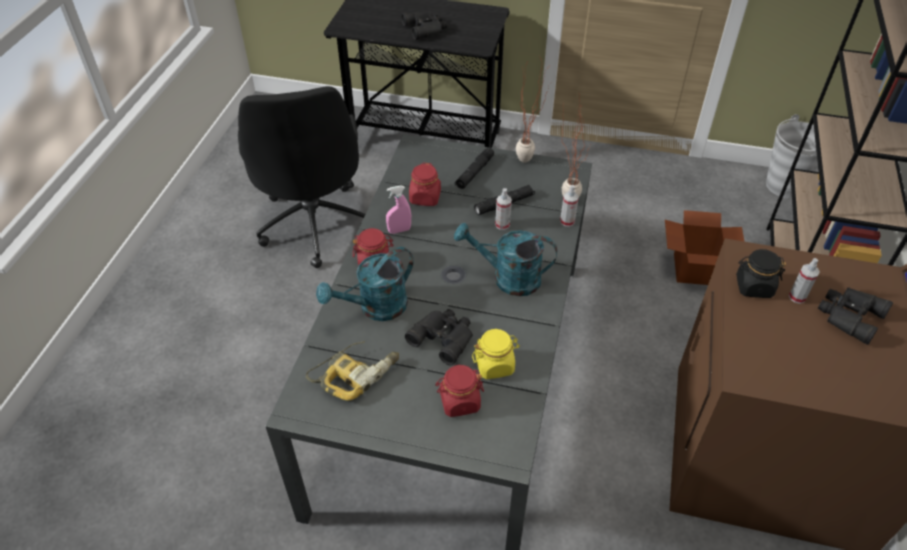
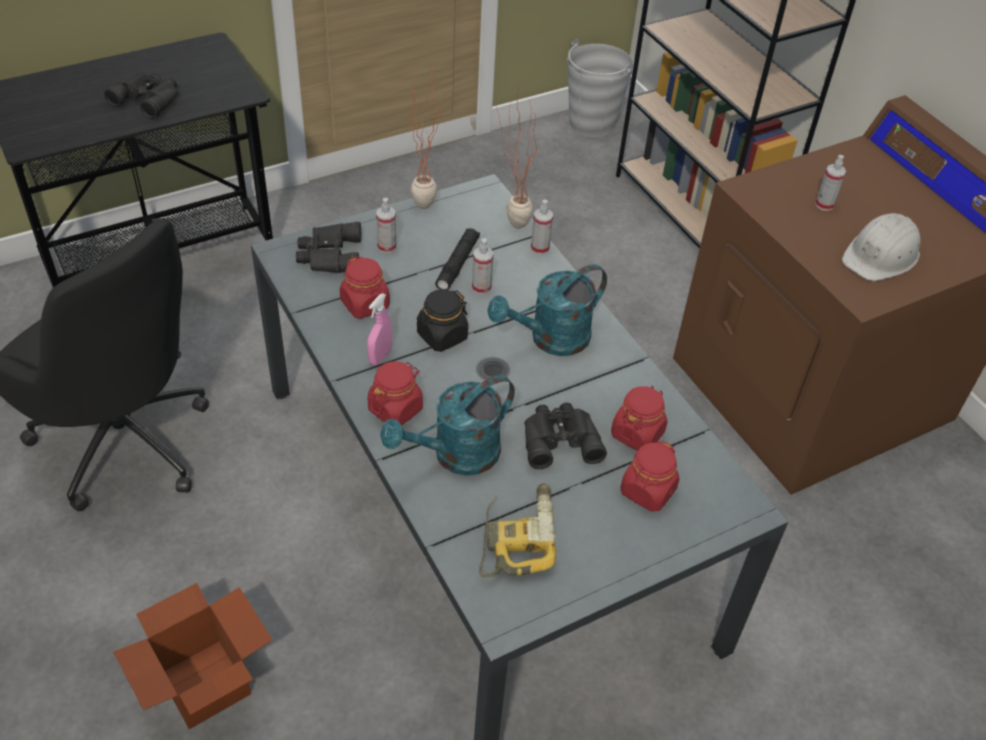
camera: 45 degrees left, 0 degrees up
(375, 308) = (456, 456): turquoise watering can -> turquoise watering can turned 45 degrees clockwise
(474, 172) = (386, 246): black flashlight -> spray bottle
(494, 365) = (637, 433): yellow jar -> red jar
(694, 269) = (593, 252): cardboard box -> cardboard box (204, 684)
(753, 286) = (785, 214): black jar -> black jar (442, 336)
(801, 357) = (881, 255): none -> white hard hat
(848, 316) = (874, 199): black binoculars -> black binoculars (328, 255)

